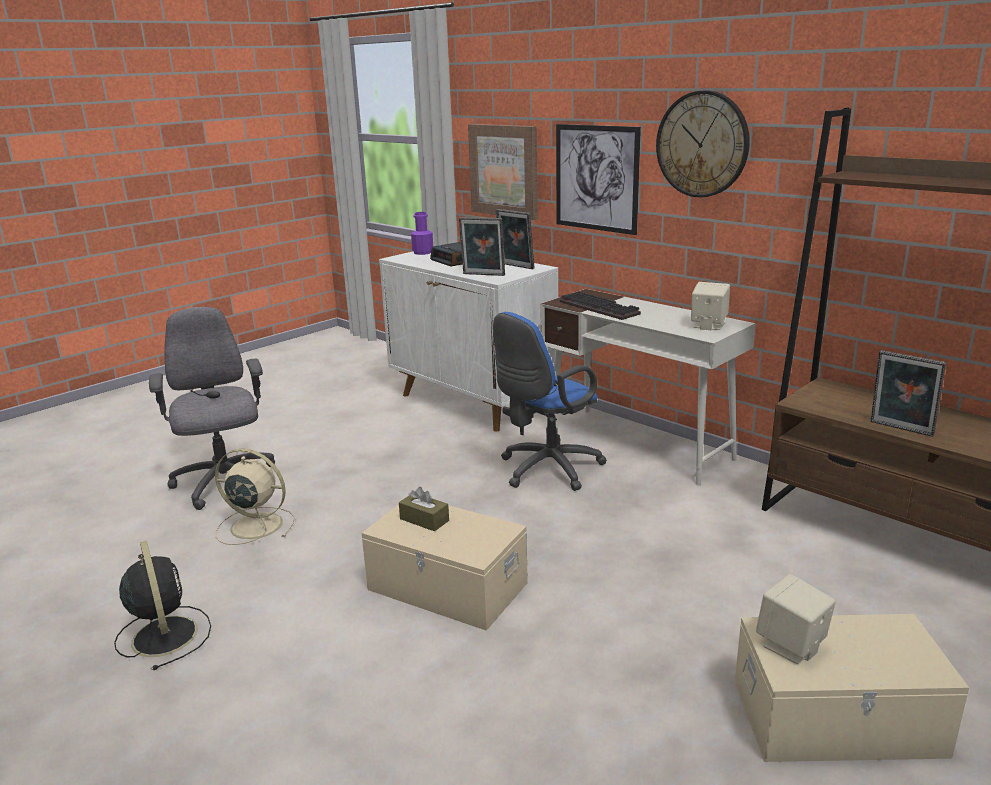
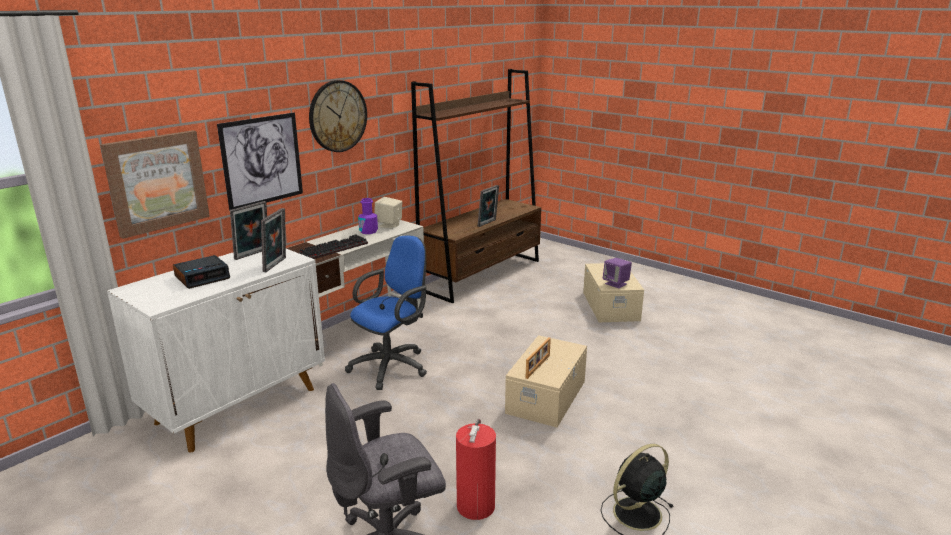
camera: 95 degrees left, 0 degrees up
(254, 525) = (476, 504): beige fan -> fire extinguisher
(423, 252) = (142, 295): purple bottle -> purple bottle (368, 231)
(424, 520) = (538, 366): brown tissue box -> picture frame
(546, 470) = (392, 366): blue office chair -> blue office chair turned 90 degrees counterclockwise
(791, 646) = (616, 284): beige speaker -> purple speaker

